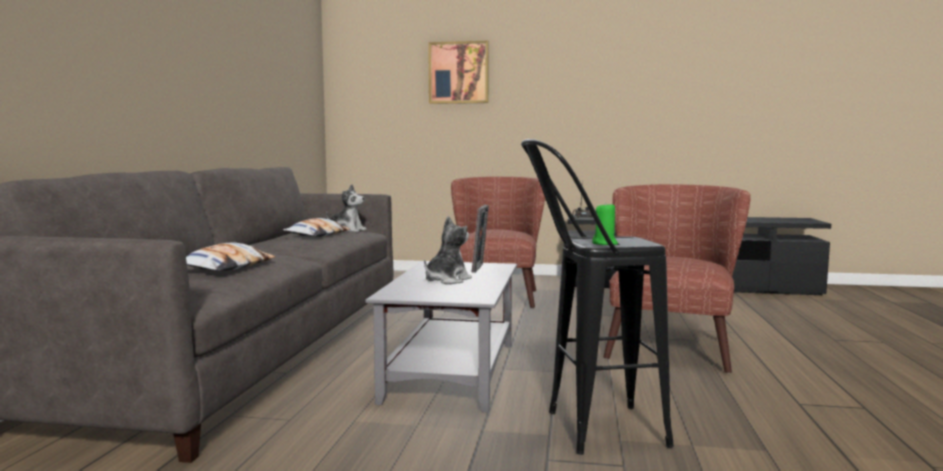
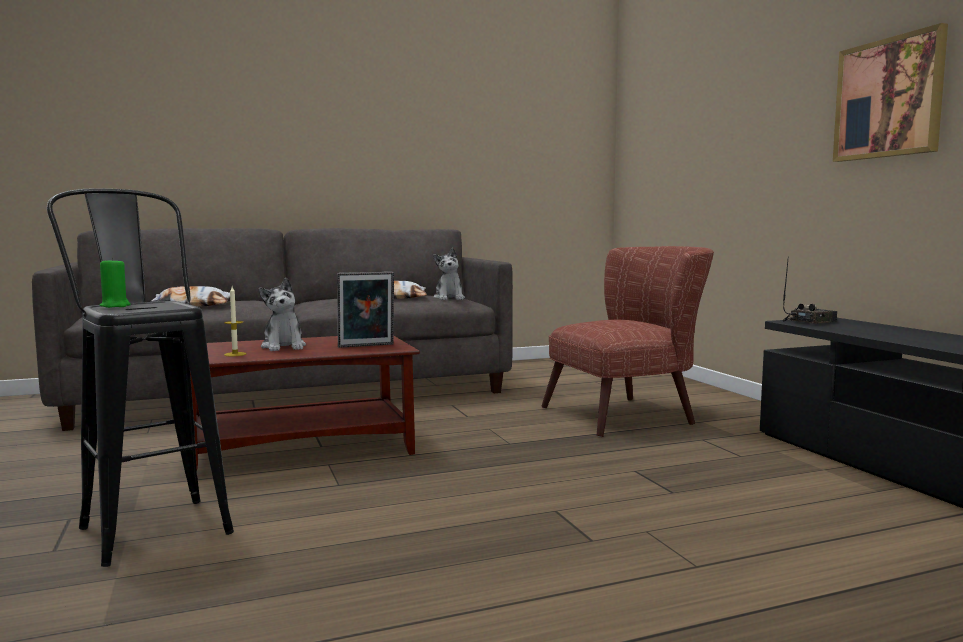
camera: 60 degrees right, 0 degrees up
(446, 280) = (284, 347): plush toy -> plush toy turned 60 degrees clockwise
(451, 371) = (302, 449): grey coffee table -> brown coffee table
(458, 73) = (722, 97): picture -> picture (888, 98)
(464, 290) = (235, 354): none -> candle
(671, 346) = (529, 527): brown armchair -> none

